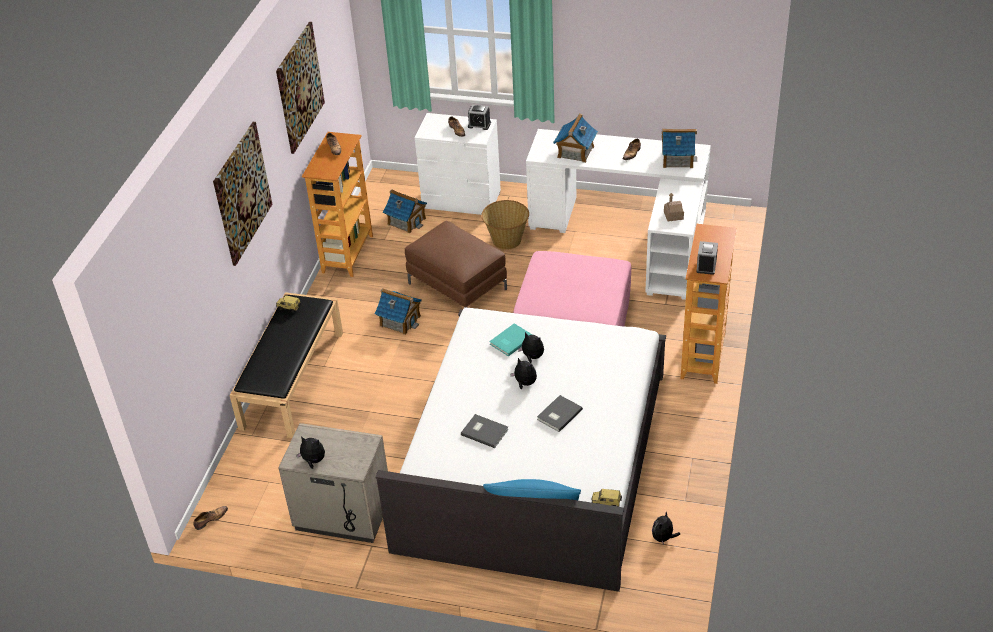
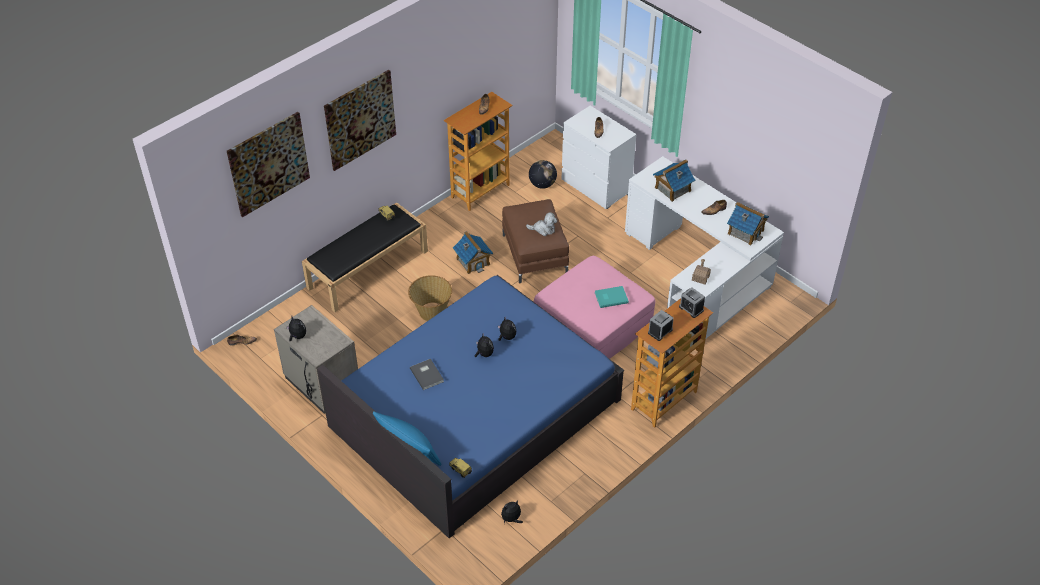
camera: 30 degrees right, 5 degrees up
(299, 87) = (462, 52): picture -> picture (268, 164)
(406, 221) = (542, 184): toy house -> globe
(468, 248) = (543, 229): none -> plush toy
(479, 125) = (619, 133): alarm clock -> alarm clock (691, 308)
(506, 241) = (600, 235): basket -> basket (431, 312)
(510, 341) = (502, 316): turquoise book -> turquoise book (610, 297)
(533, 459) = (474, 413): white bed -> blue bed
(558, 414) = (486, 389): grey book -> none

